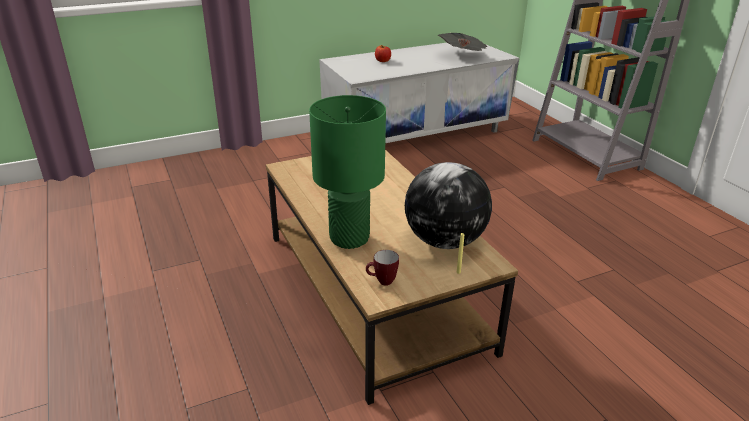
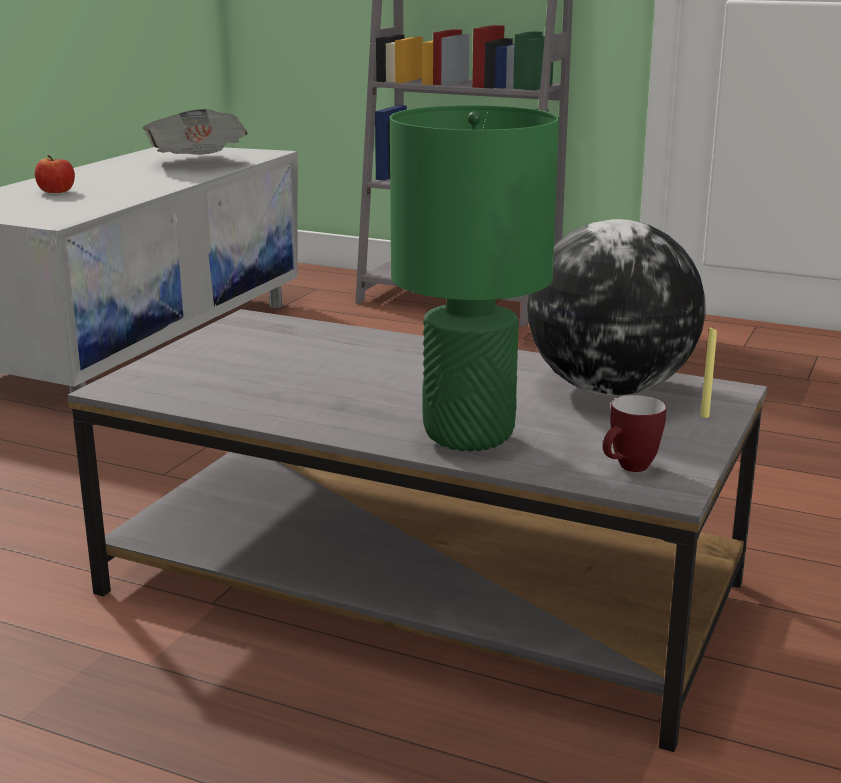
camera: 40 degrees left, 10 degrees down
(372, 290) = (419, 589): brown coffee table -> grey coffee table

